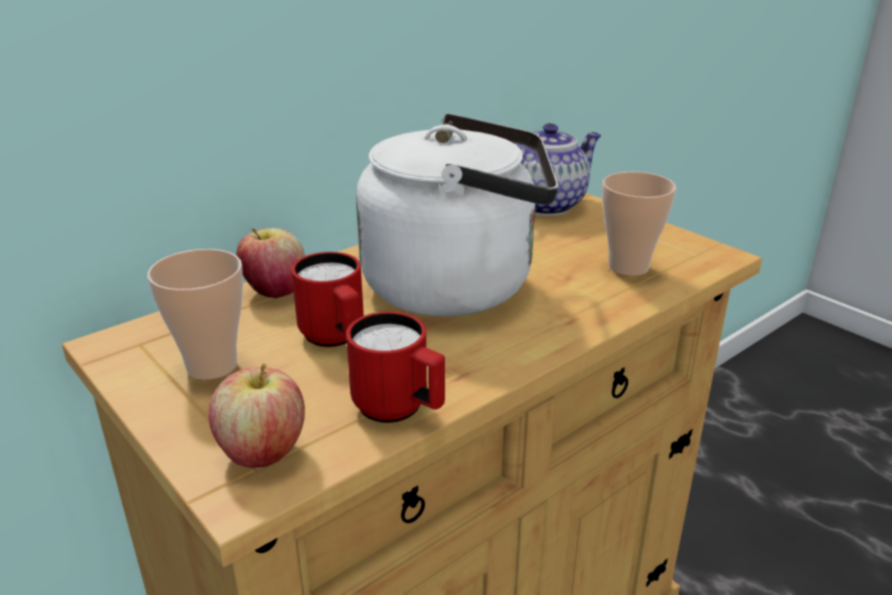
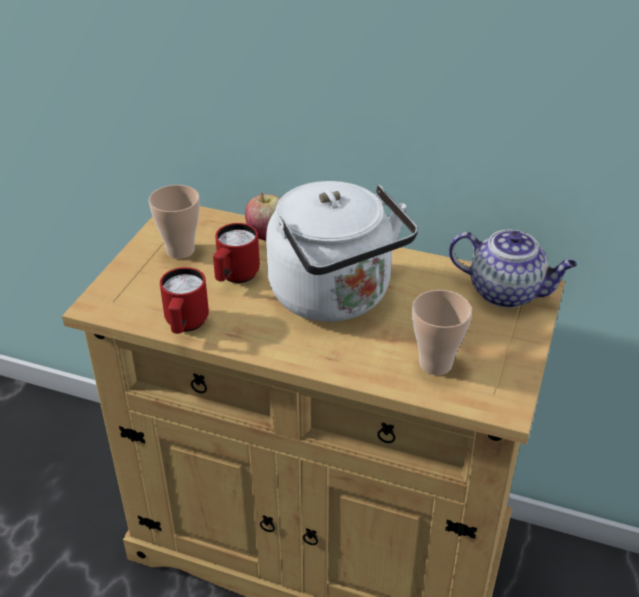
camera: 60 degrees right, 10 degrees up
(263, 452) = (125, 298): apple -> none

